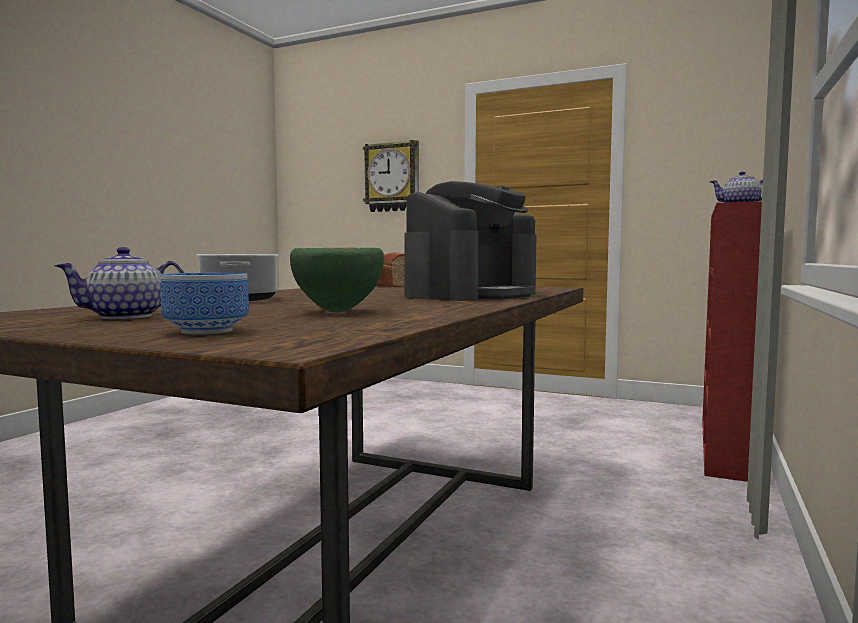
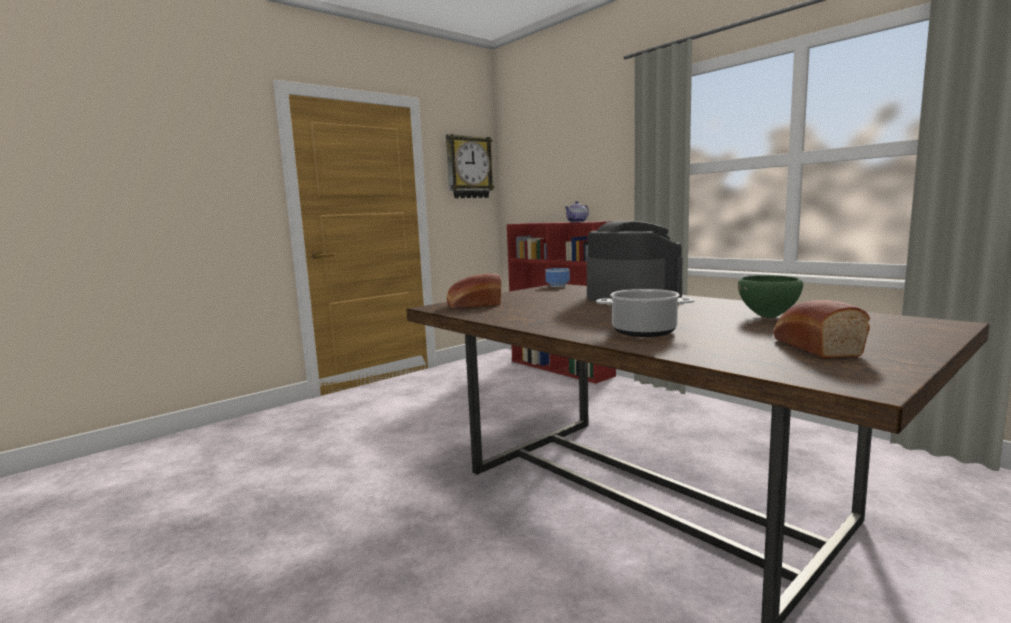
camera: 65 degrees left, 5 degrees up
(127, 316) = (813, 346): teapot -> bread
(210, 331) = (895, 331): bowl -> bowl (558, 285)
(392, 177) = (185, 177): wall clock -> wall clock (468, 167)

